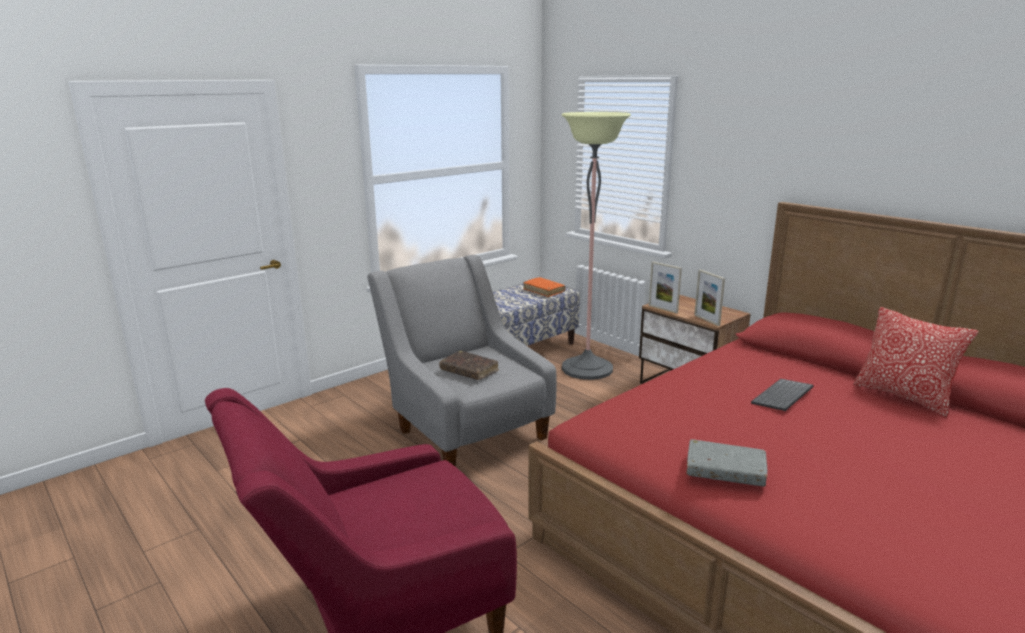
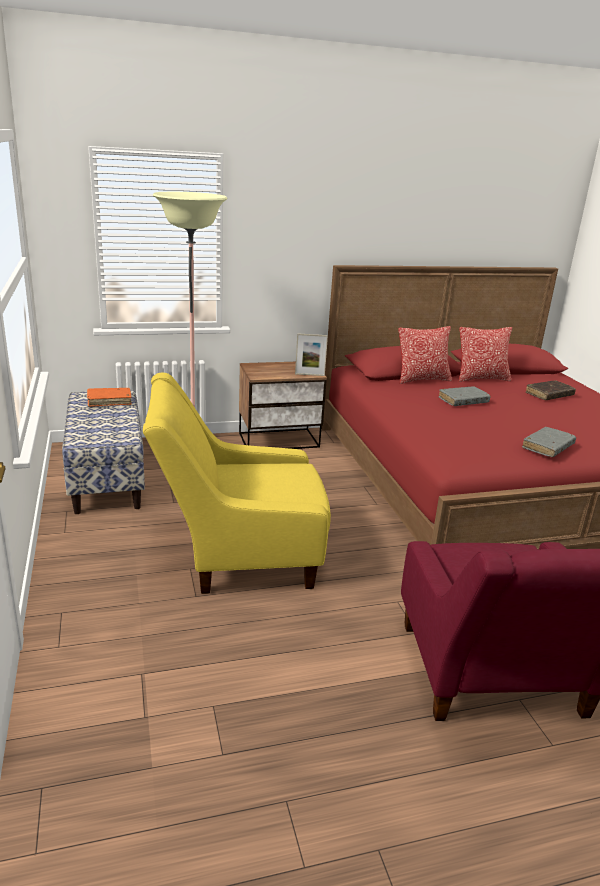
camera: 65 degrees left, 5 degrees up
(466, 429) = (237, 554): grey armchair -> yellow armchair
(469, 371) = (271, 487): brown book -> brown book (549, 395)
(663, 309) = (268, 377): picture frame -> none
(783, 397) = (463, 401): keyboard -> grey book
(808, 365) = (422, 379): none -> pillow

